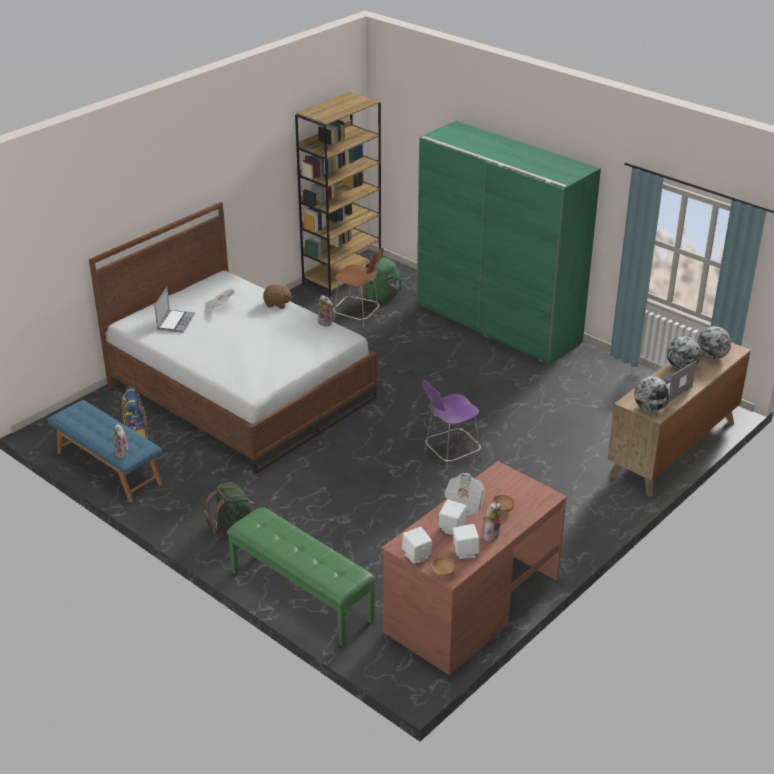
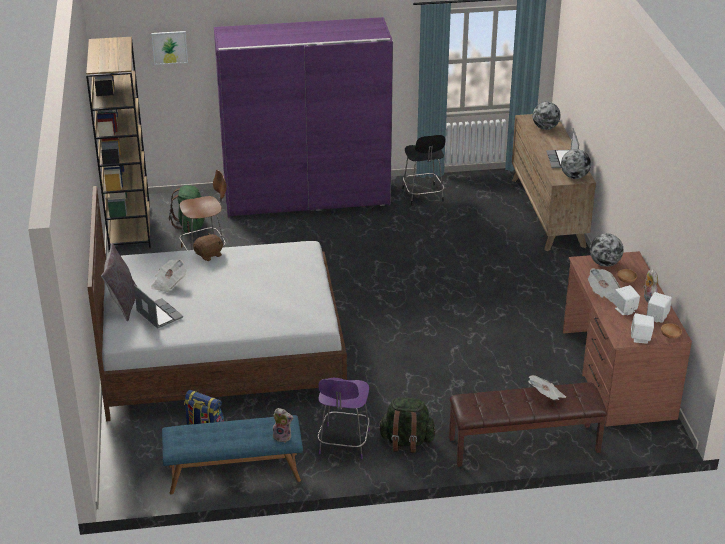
camera: 50 degrees left, 0 degrees up
(171, 303) = (122, 304): none -> grey pillow
(300, 596) = (524, 445): green bench -> brown bench
(316, 556) = (546, 396): none -> newspaper
(326, 322) = (272, 246): plush toy -> none
(423, 127) = (169, 47): none -> picture
(450, 457) = (444, 300): purple chair -> purple chair (343, 443)
(497, 323) = (307, 197): green wardrobe -> purple wardrobe
(590, 373) = (423, 195): none -> black chair
(681, 367) = (543, 143): globe -> globe (604, 263)

